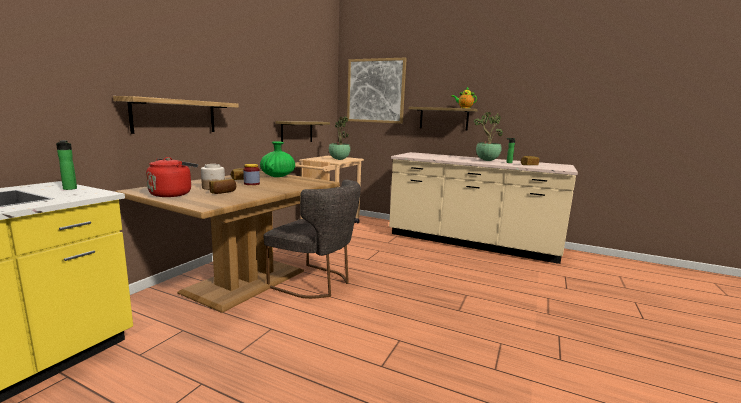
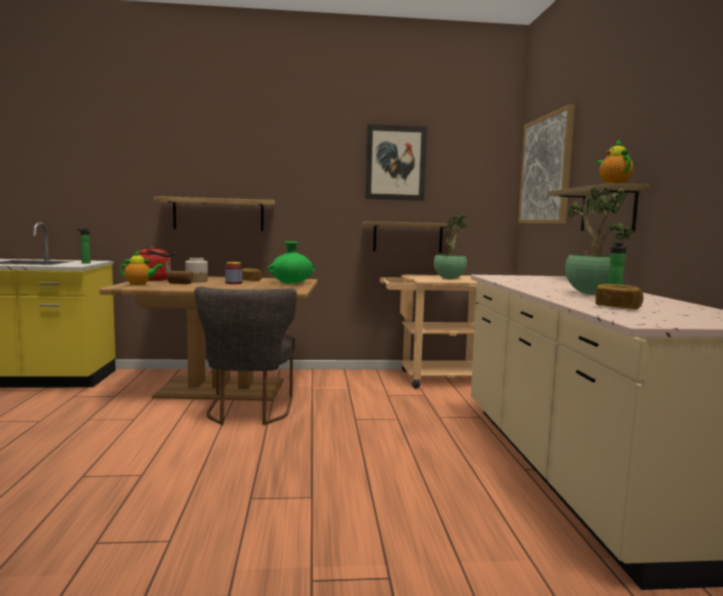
camera: 60 degrees right, 5 degrees down
(200, 200) = (140, 284): none -> teapot
(290, 76) = (395, 163): none -> picture

